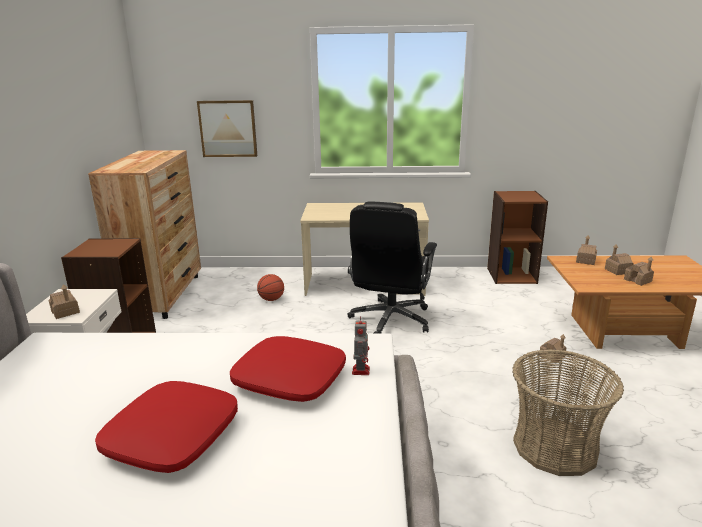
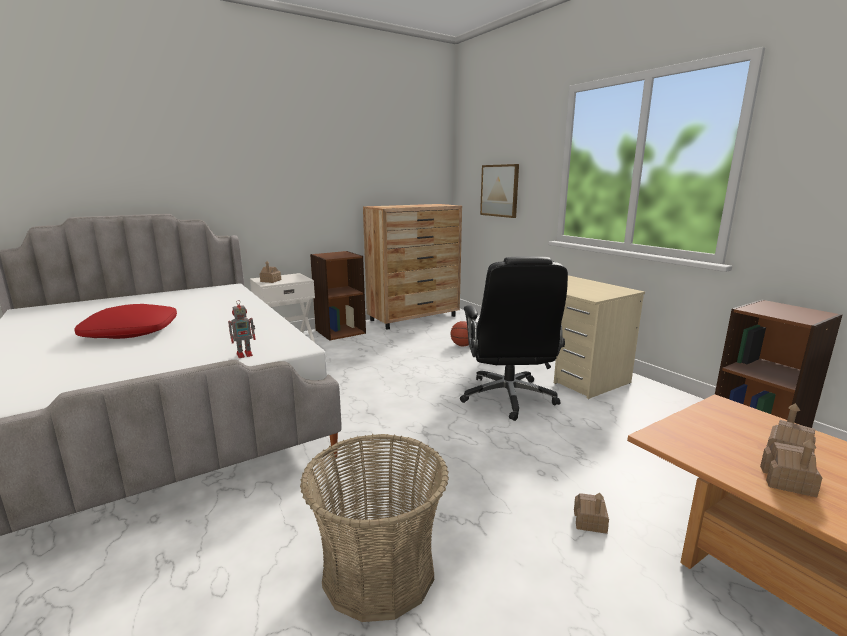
camera: 55 degrees right, 5 degrees down
(289, 379) = (217, 339): red pillow -> none
(390, 320) = (508, 398): black office chair -> black office chair turned 75 degrees counterclockwise
(585, 261) = (763, 423): toy house -> none

